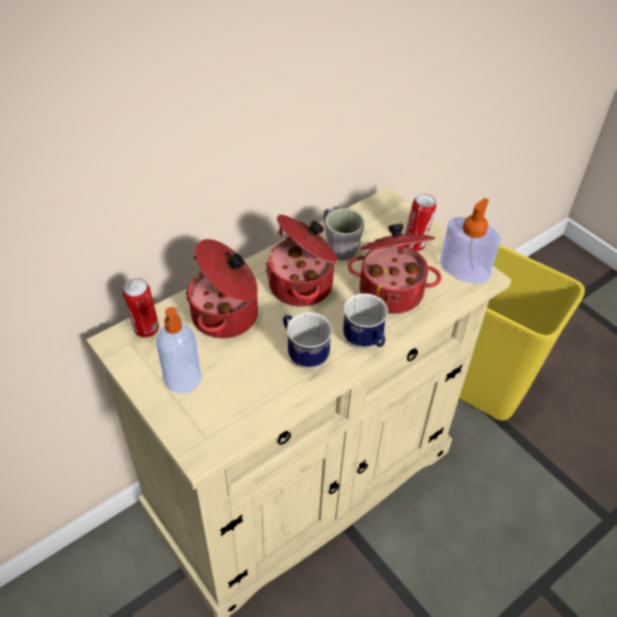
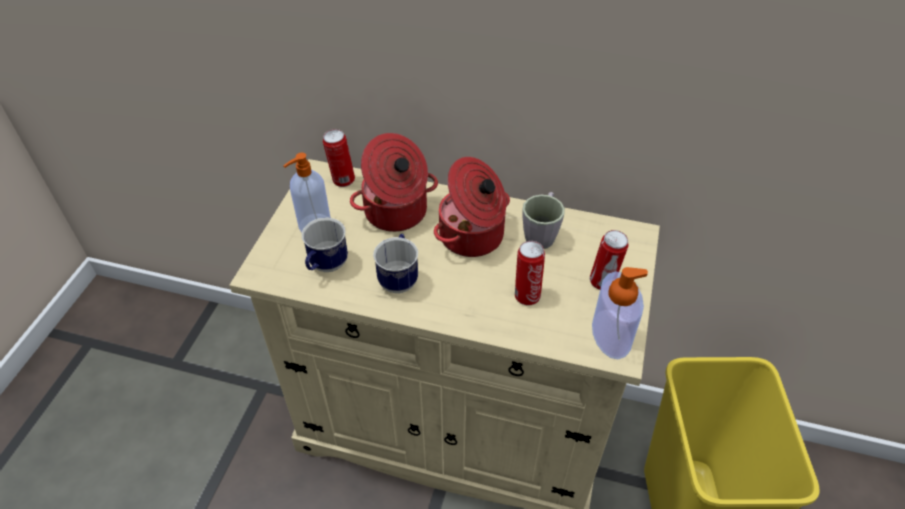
camera: 55 degrees right, 0 degrees up
(365, 343) = (448, 310): mug -> mug (326, 267)
(391, 290) = (526, 295): cooking pot -> can

